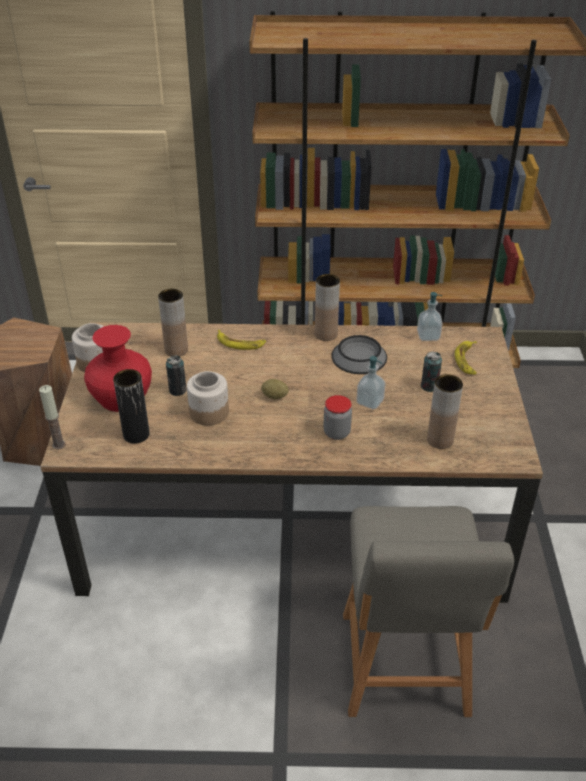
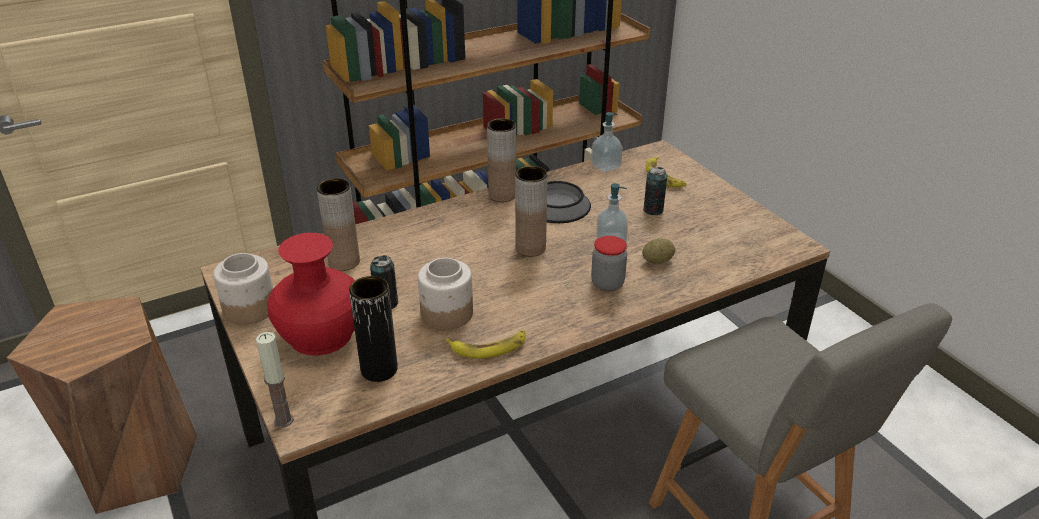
camera: 30 degrees left, 5 degrees down
(240, 343) = (415, 232): banana -> banana (489, 347)
(275, 396) = (506, 271): potato -> potato (657, 261)
(440, 440) = (713, 254): brown vase -> brown vase (530, 248)

